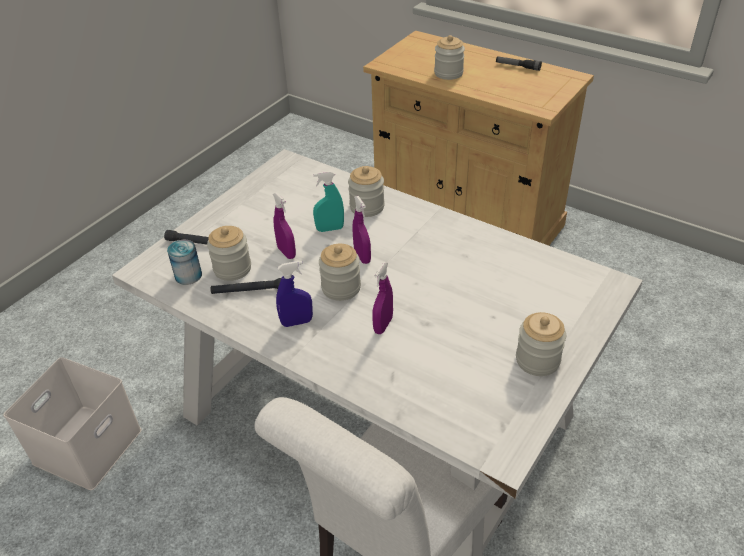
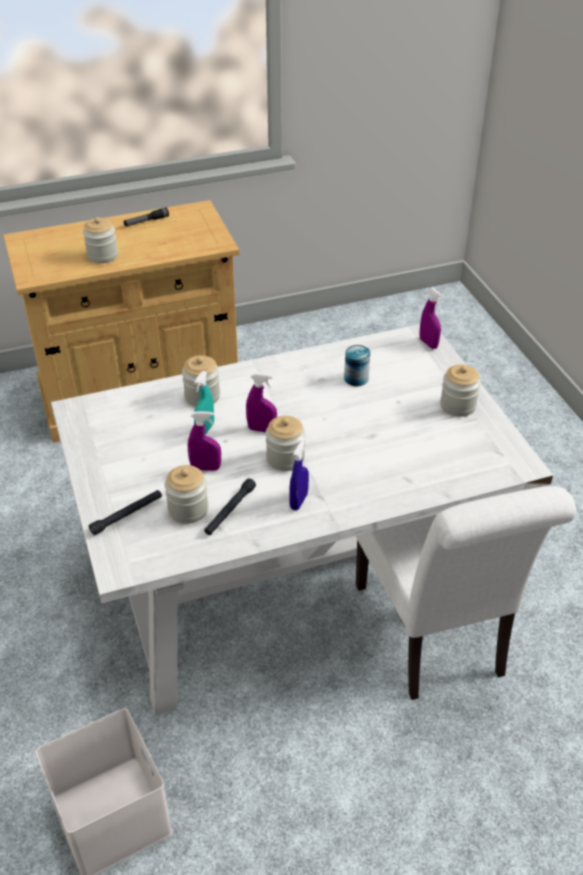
camera: 55 degrees left, 0 degrees up
(188, 275) = (164, 541): can -> can (356, 378)
(383, 325) = (351, 457): purple spray bottle -> purple spray bottle (428, 343)

